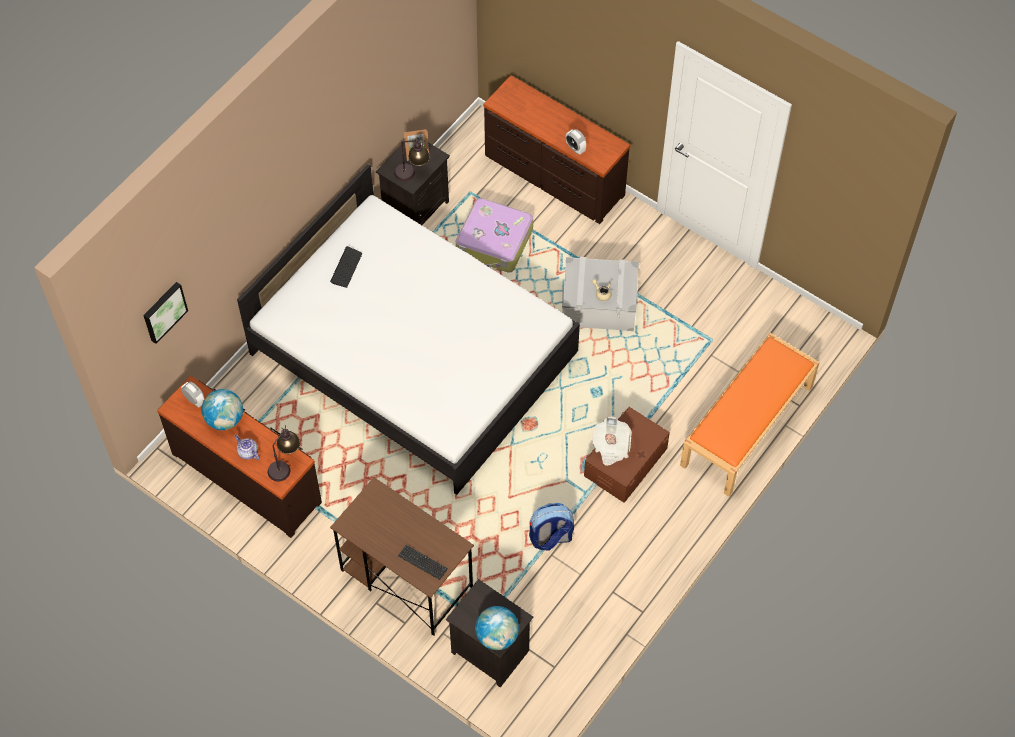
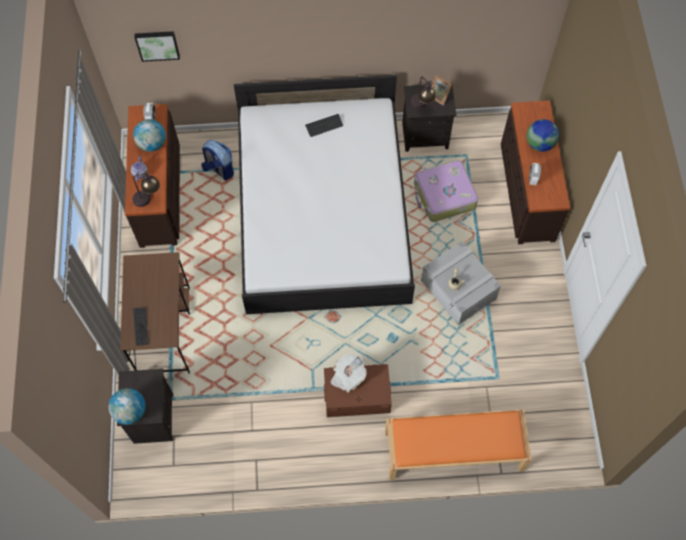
camera: 50 degrees right, 5 degrees up
(546, 116) = (539, 144): none -> globe
(550, 538) = (263, 392): backpack -> backpack (219, 169)

